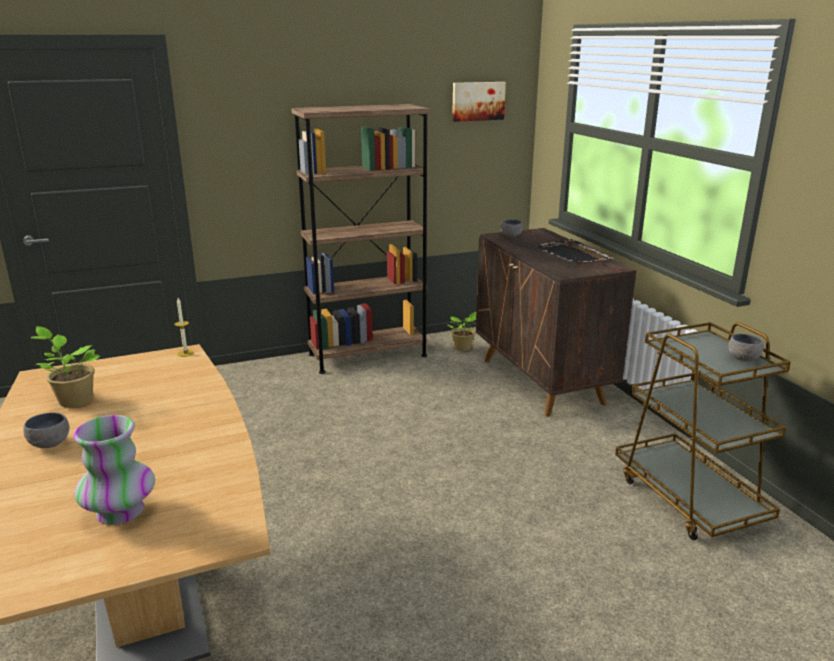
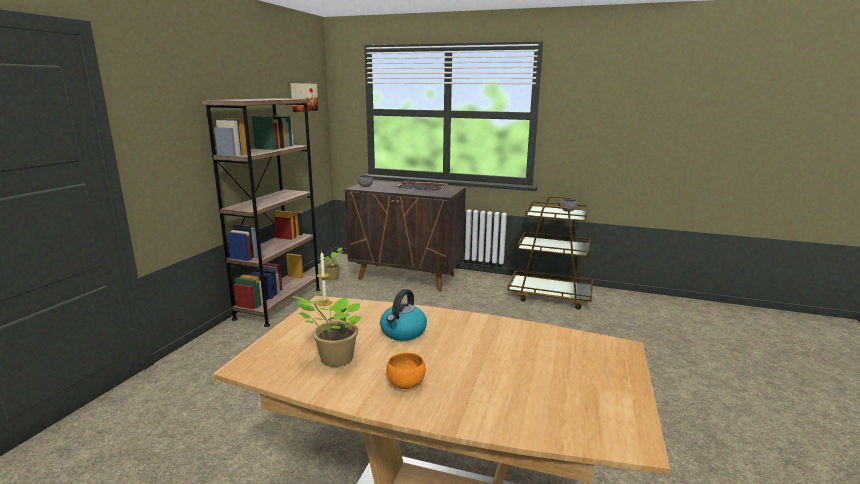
camera: 50 degrees left, 5 degrees down
(51, 443) = (405, 383): grey bowl -> orange bowl
(119, 512) = (555, 377): vase -> none
(155, 406) = (403, 332): none -> kettle

